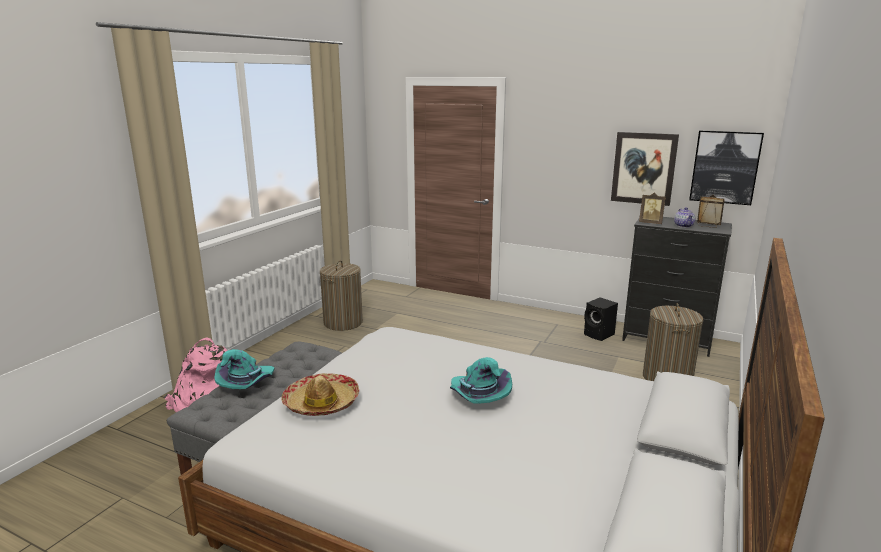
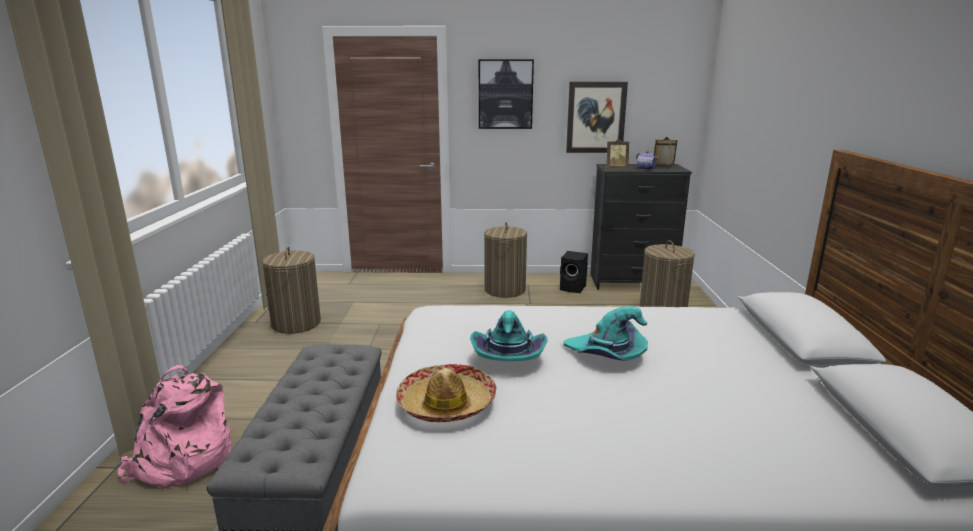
camera: 25 degrees left, 0 degrees up
(246, 383) = (291, 409): turquoise hat -> turquoise hat (508, 355)
(531, 325) = (505, 290): none -> laundry basket
(725, 167) = (669, 111): picture -> picture (505, 94)

